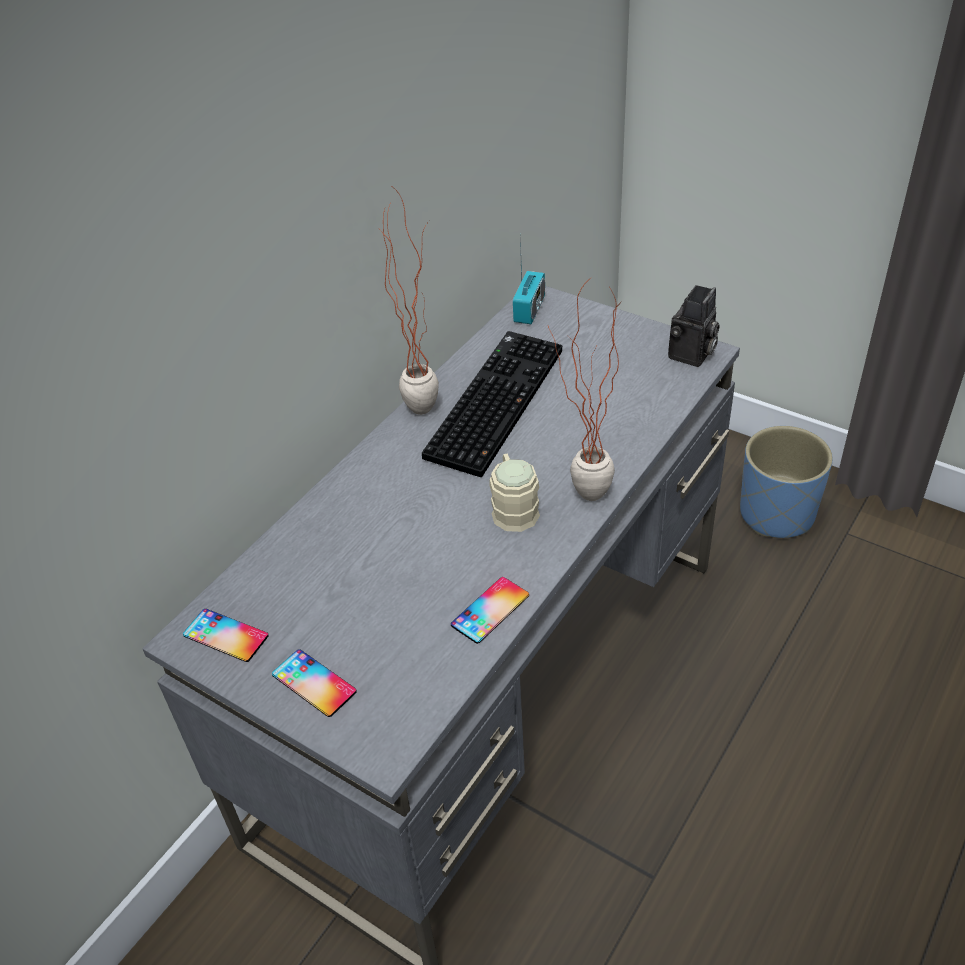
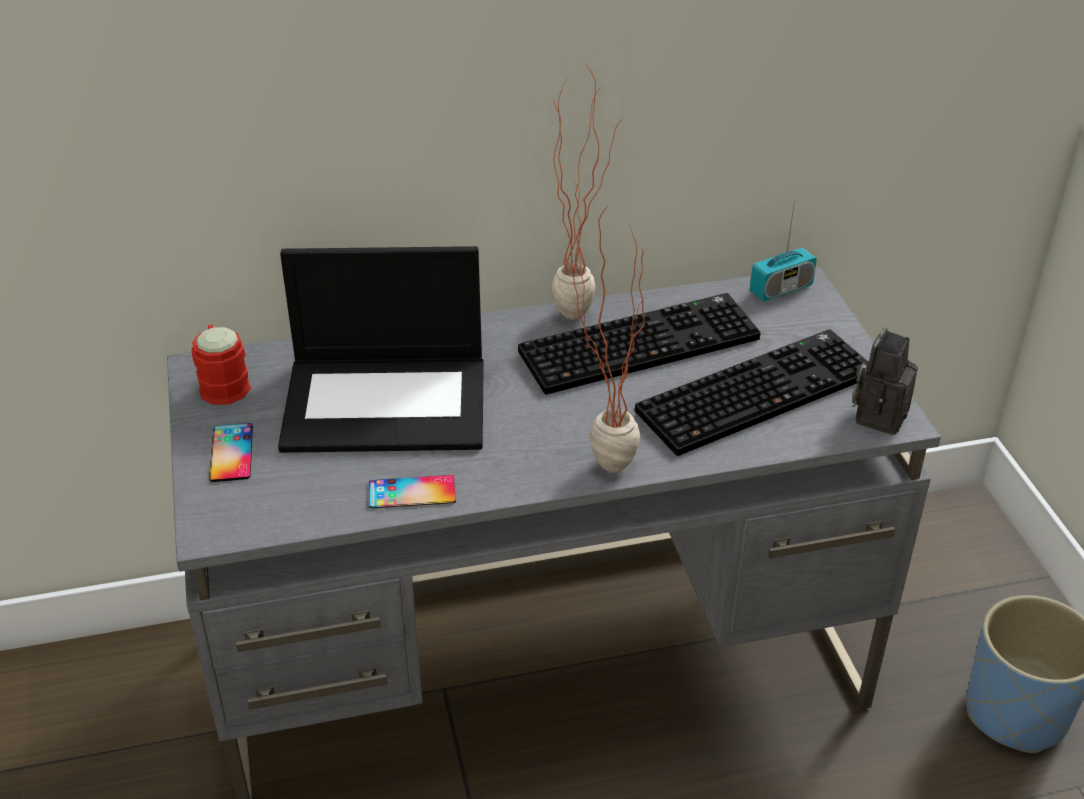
camera: 40 degrees right, 5 degrees down
(226, 635) = (223, 382): phone -> red mug
(380, 559) = (388, 403): none -> laptop
(513, 507) = (536, 433): beige mug -> none
(606, 386) = (756, 391): none -> keyboard
(692, 355) = (878, 414): camera -> camera turned 135 degrees clockwise

